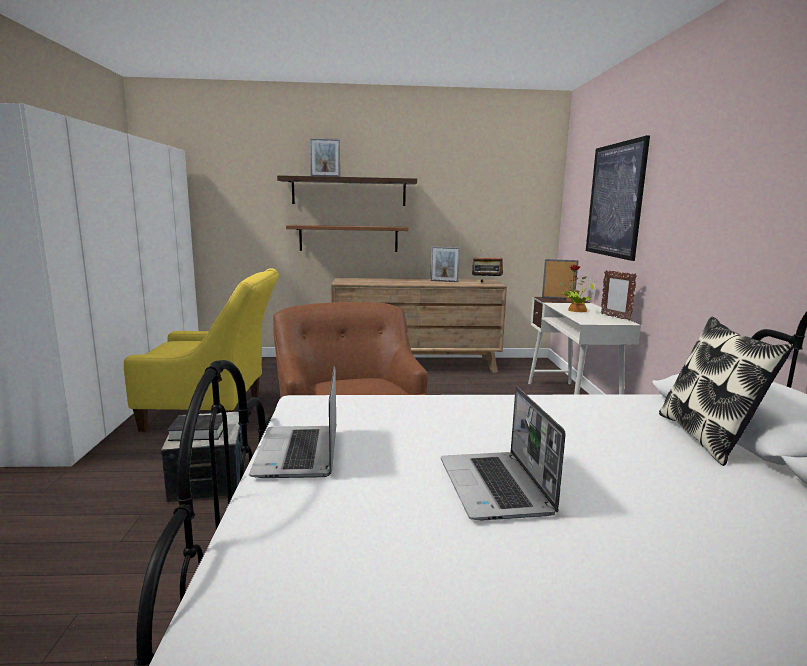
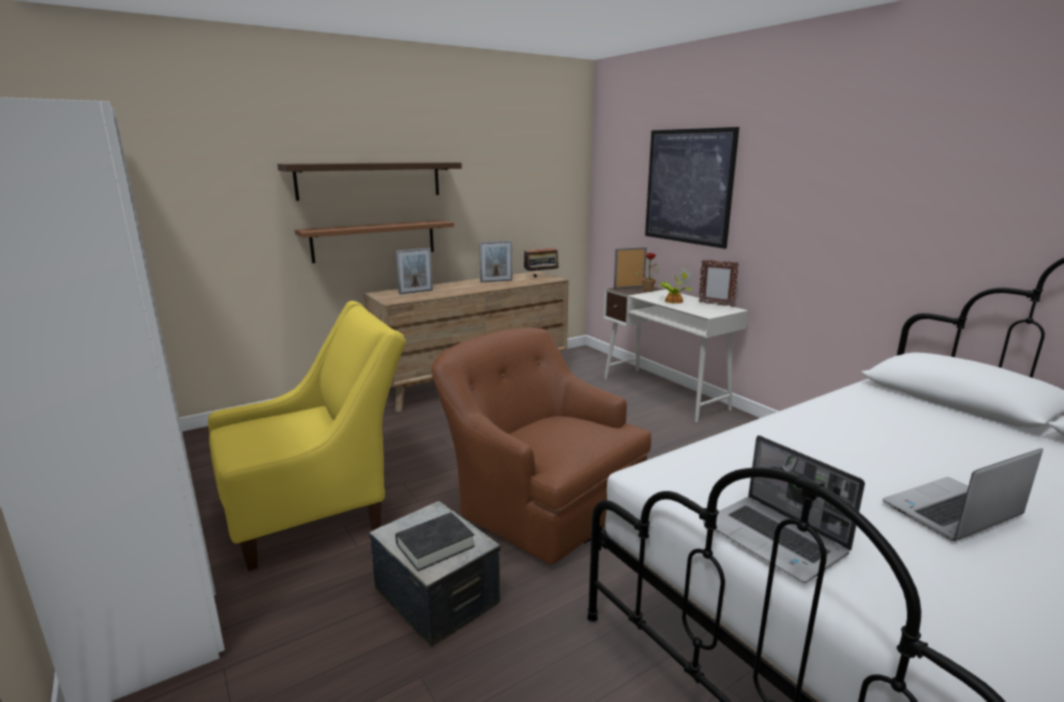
camera: 30 degrees left, 5 degrees up
(325, 176) = (347, 163): picture frame -> picture frame (416, 292)
(496, 487) = (951, 512): laptop -> laptop turned 105 degrees clockwise
(707, 437) = (959, 416): pillow -> none

